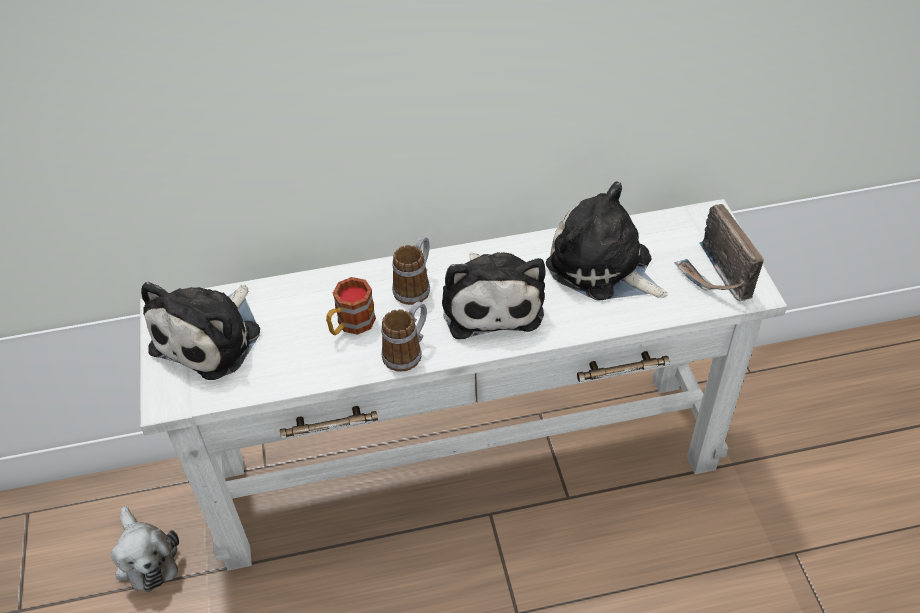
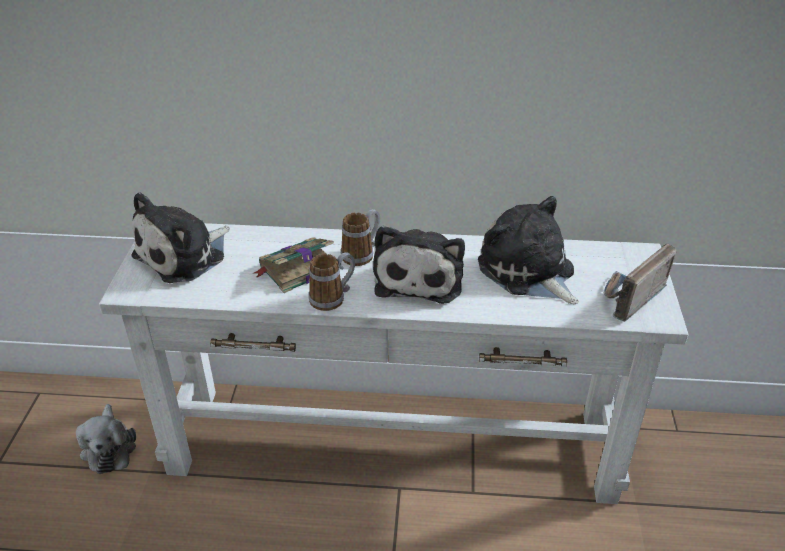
camera: 15 degrees right, 10 degrees down
(350, 325) = (296, 270): mug -> book
(715, 277) = (627, 298): radio -> radio turned 45 degrees clockwise

